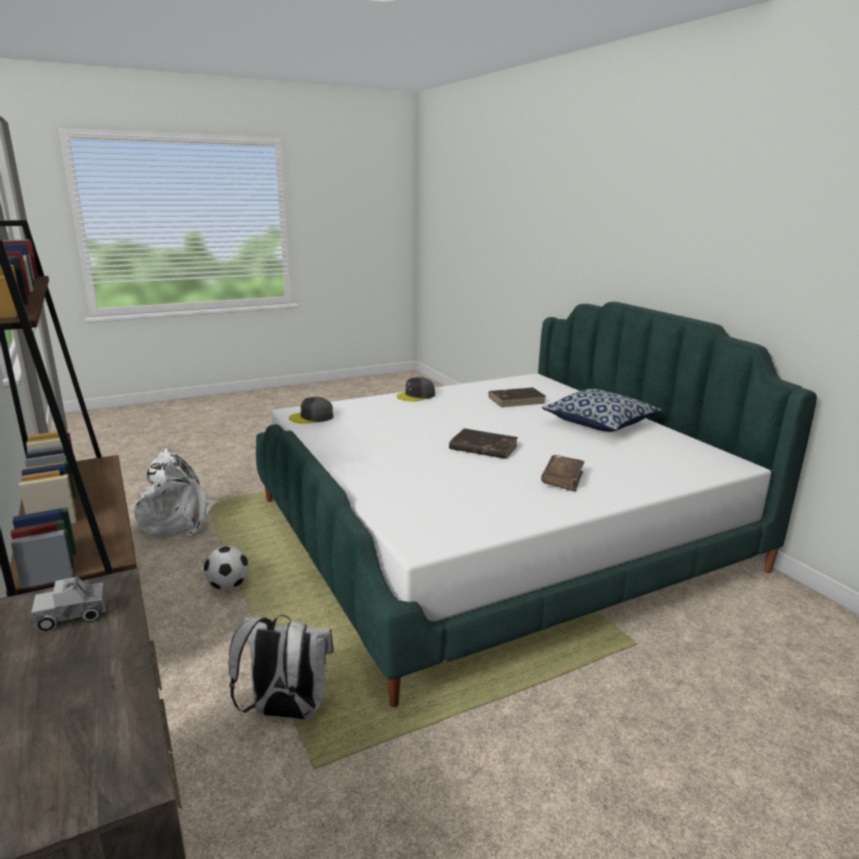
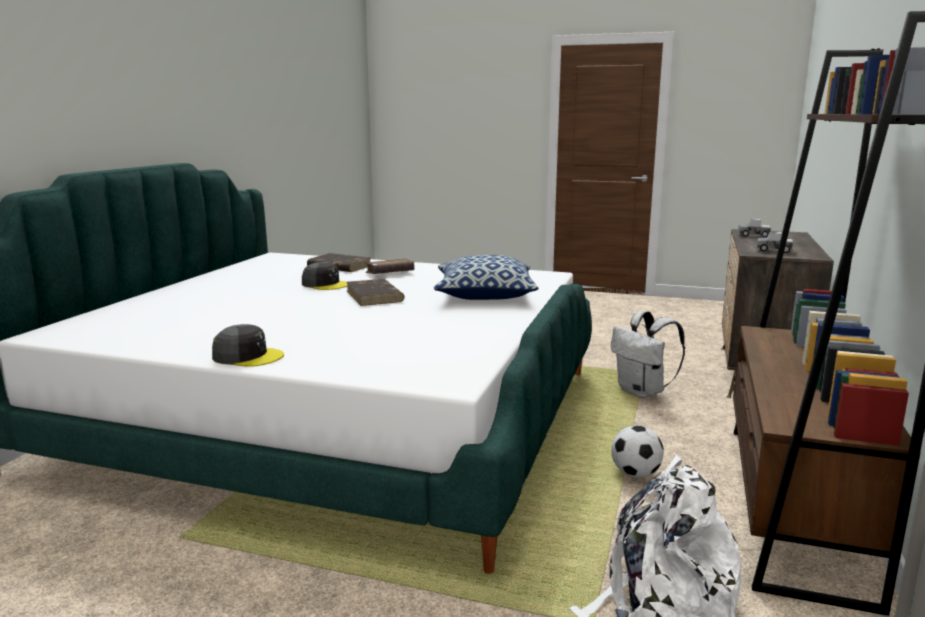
camera: 135 degrees left, 5 degrees down
(106, 725) = (753, 236): none -> toy truck
(312, 417) = (447, 367): grey cap -> grey cap (325, 284)
(517, 400) = (187, 318): brown book -> brown book (339, 266)
(599, 423) = (231, 285): pillow -> pillow (484, 294)

